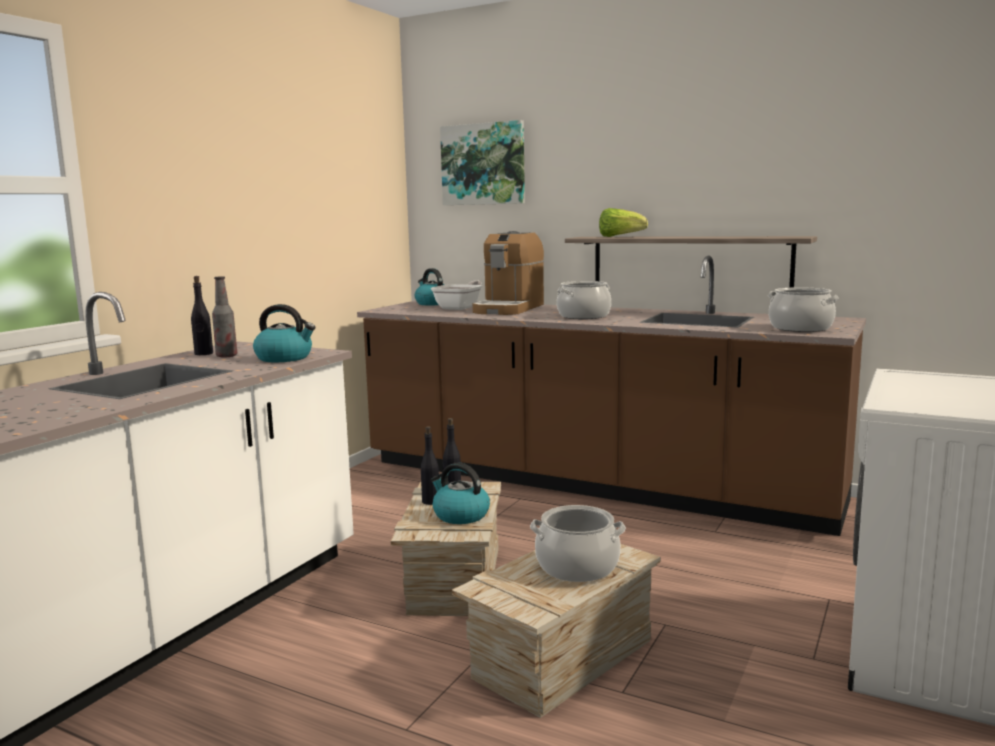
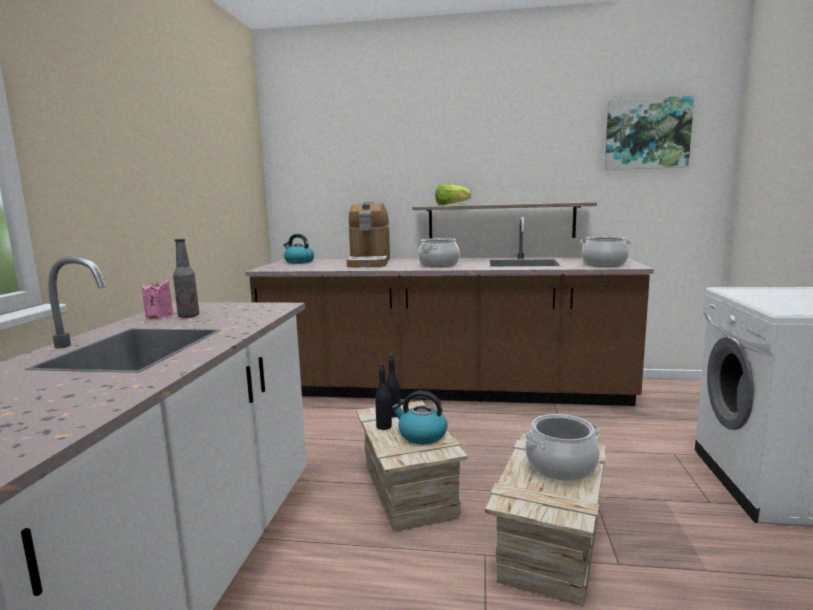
camera: 20 degrees left, 0 degrees up
(203, 353) = (159, 316): black bottle -> pink candle
(285, 358) = (254, 313): kettle -> none
(460, 308) = (329, 264): frying pan -> none
(483, 164) = (333, 150): picture -> picture (647, 134)

